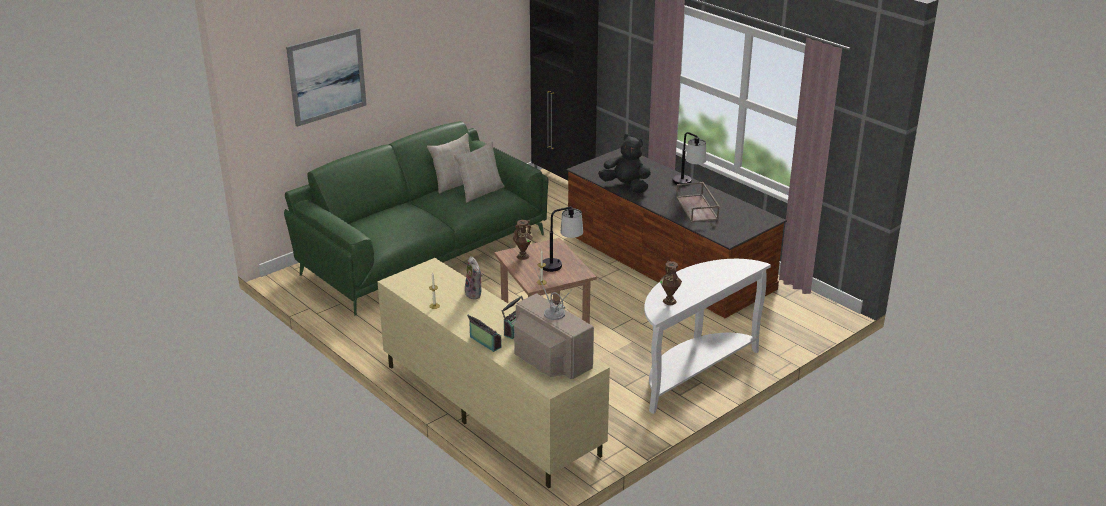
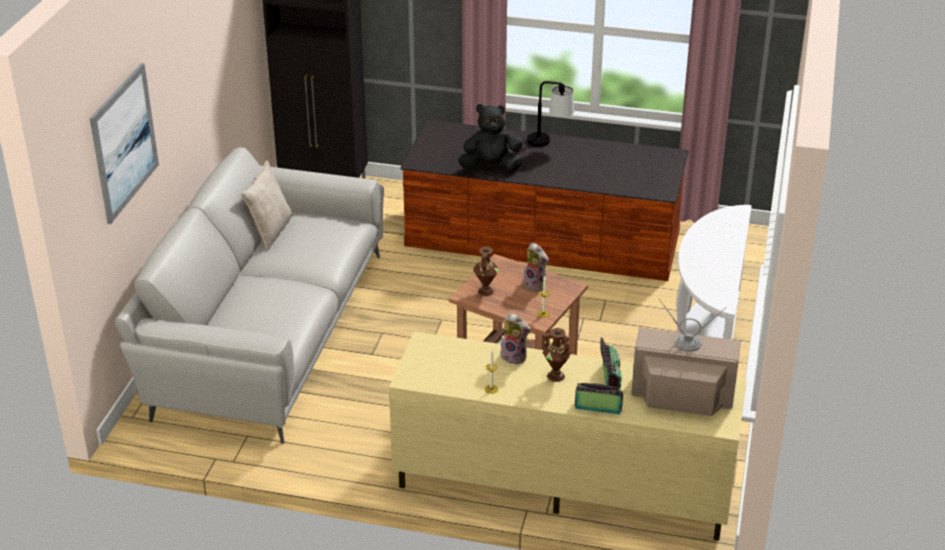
camera: 35 degrees left, 5 degrees up
(423, 252) = (267, 331): green sofa -> grey sofa
(480, 192) = (316, 230): beige pillow -> none
(561, 264) = (536, 284): table lamp -> plush toy
(670, 301) = (715, 283): brown vase -> brown vase (556, 376)
(697, 208) = (592, 167): brown tray -> none

